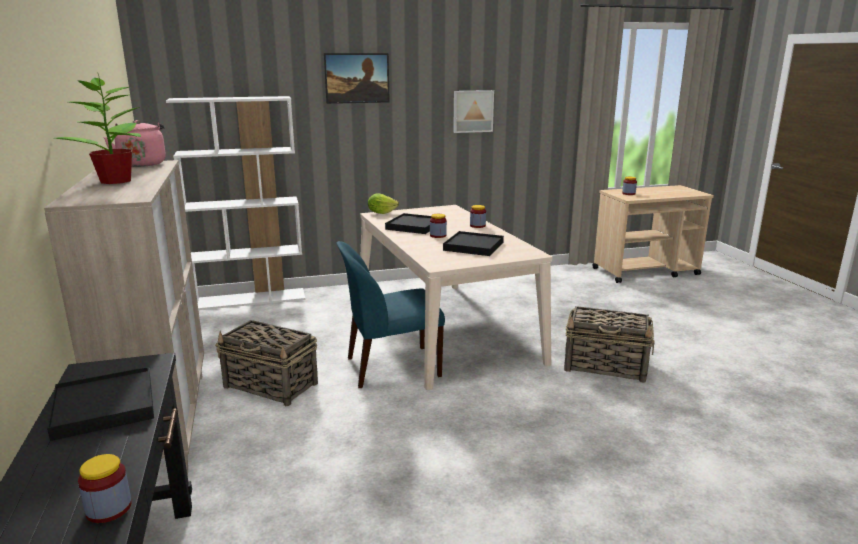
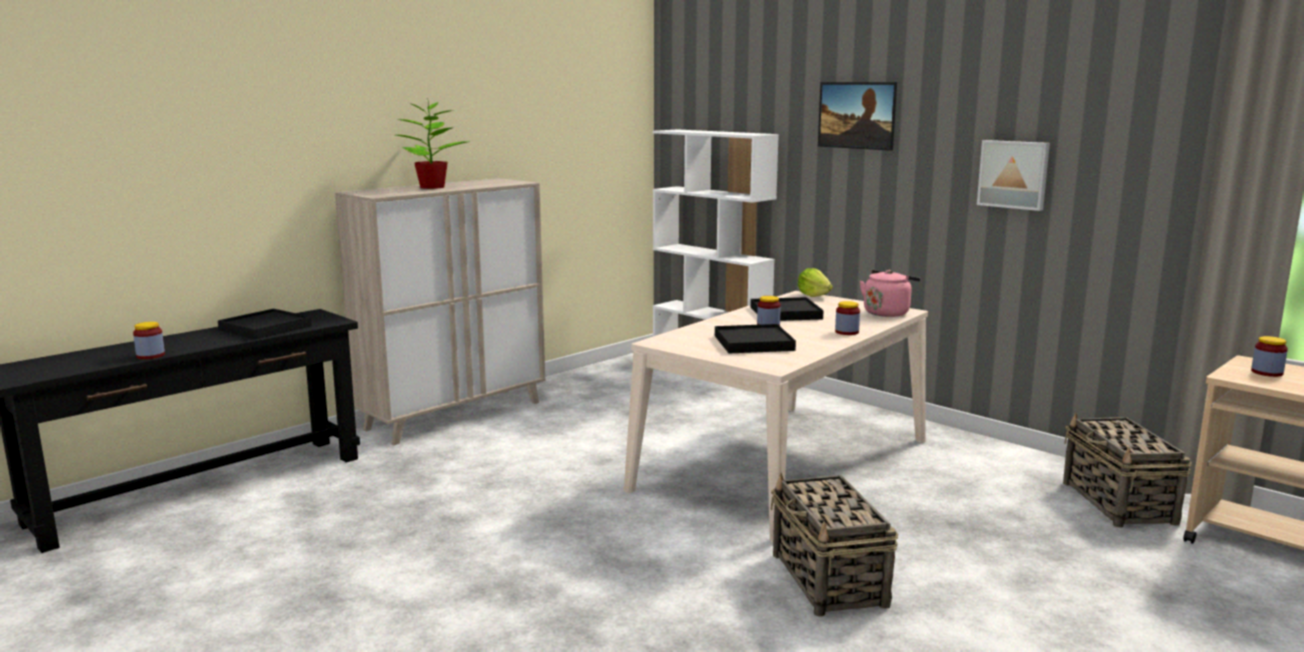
camera: 60 degrees right, 5 degrees down
(143, 164) = (507, 181): pink kettle -> pink kettle (887, 312)
(271, 385) = (552, 429): basket -> basket (1119, 503)
(390, 367) = (650, 463): blue chair -> none

